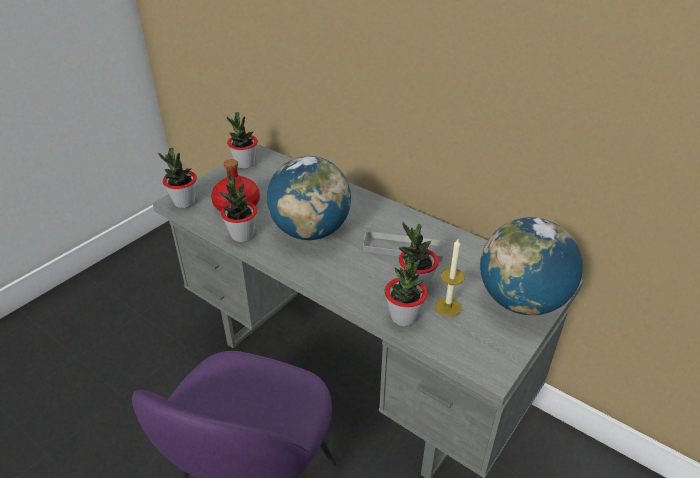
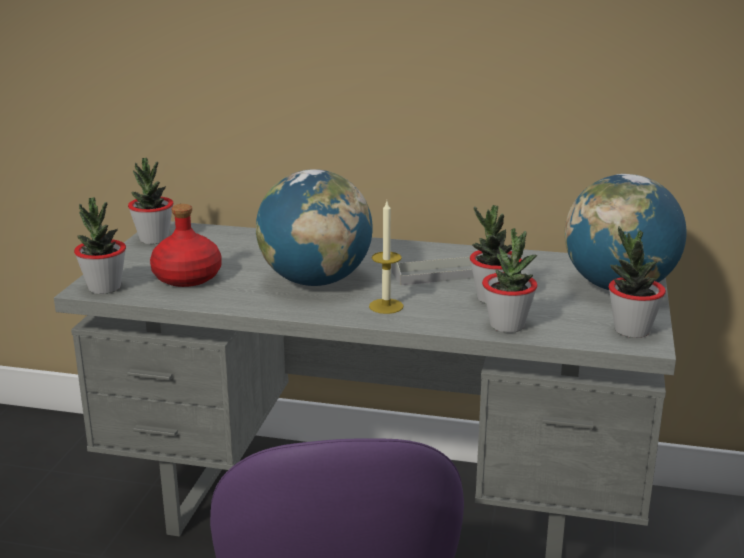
camera: 25 degrees left, 15 degrees down
(242, 235) = (226, 301): potted plant -> potted plant (631, 330)
(448, 306) = (547, 307): candle -> candle (386, 306)

